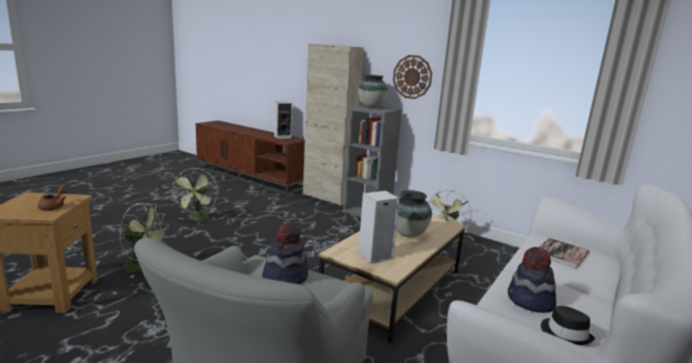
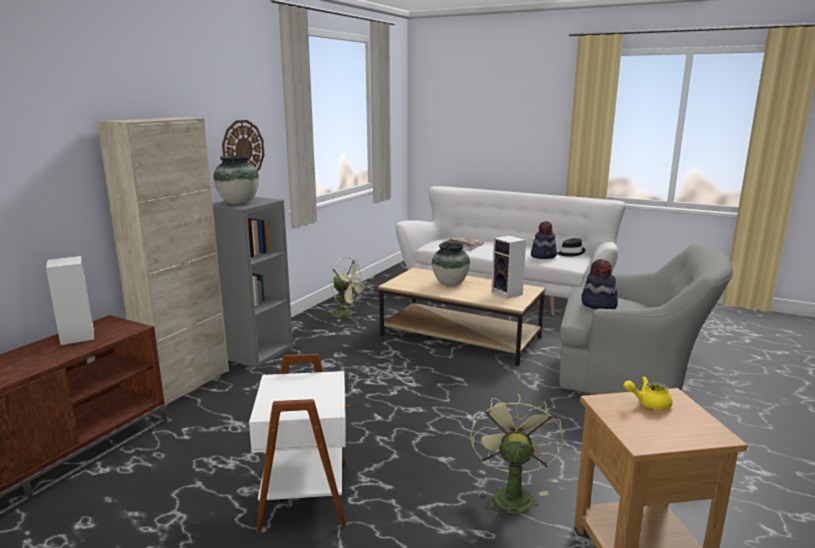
camera: 95 degrees left, 0 degrees up
(54, 206) = (648, 403): brown teapot -> yellow teapot
(197, 219) = (307, 494): green fan -> white side table

